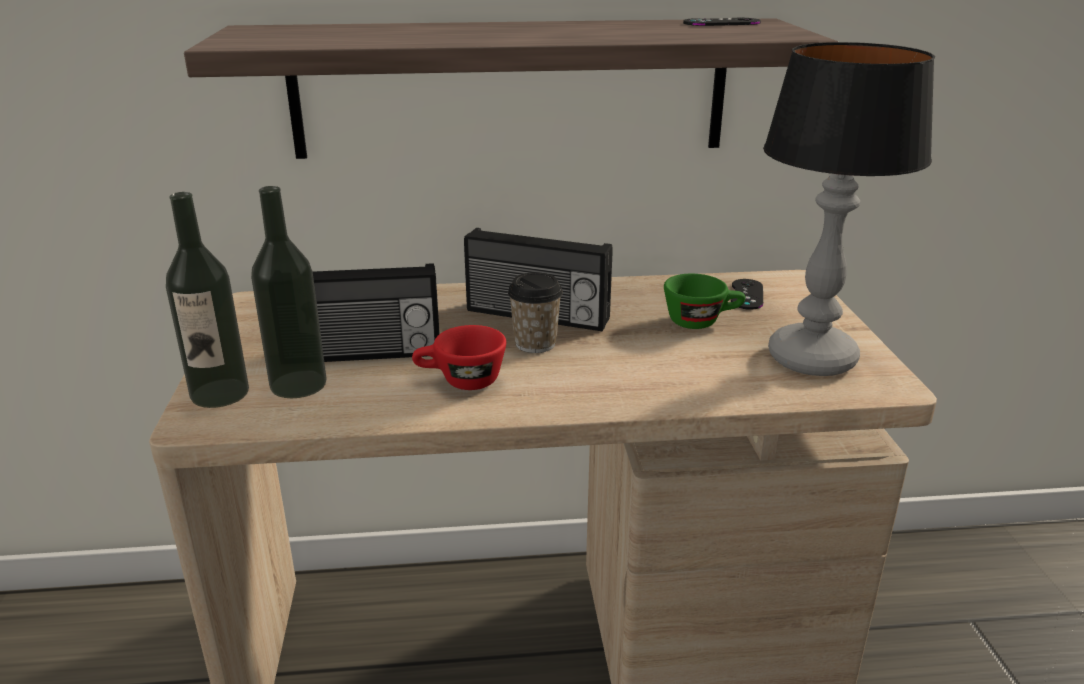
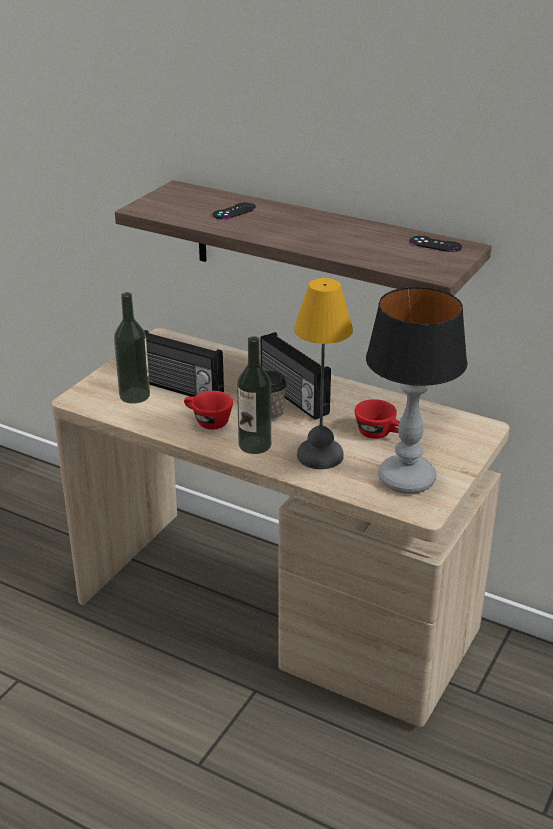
camera: 35 degrees right, 5 degrees up
(220, 393) = (98, 388): bottle -> bottle (254, 445)
(674, 370) = (320, 456): none -> table lamp
(701, 321) = (380, 434): green cup -> red cup
(747, 294) = (436, 427): black game controller -> black game controller (234, 211)

